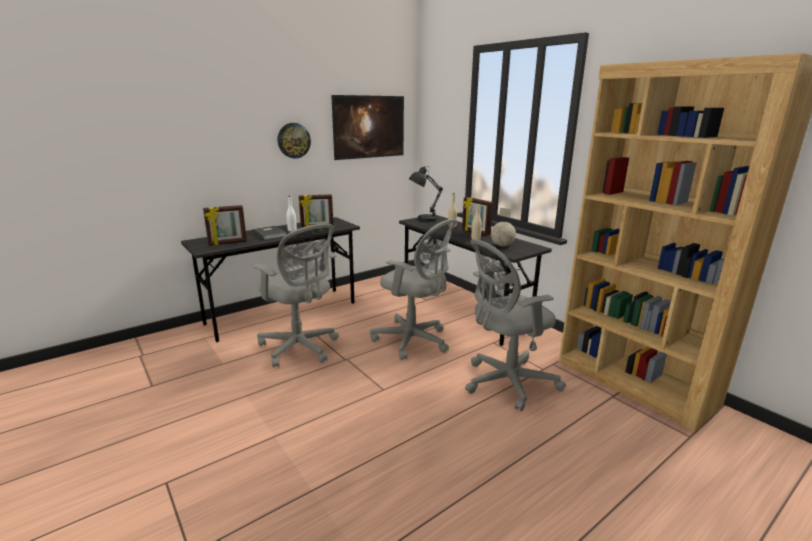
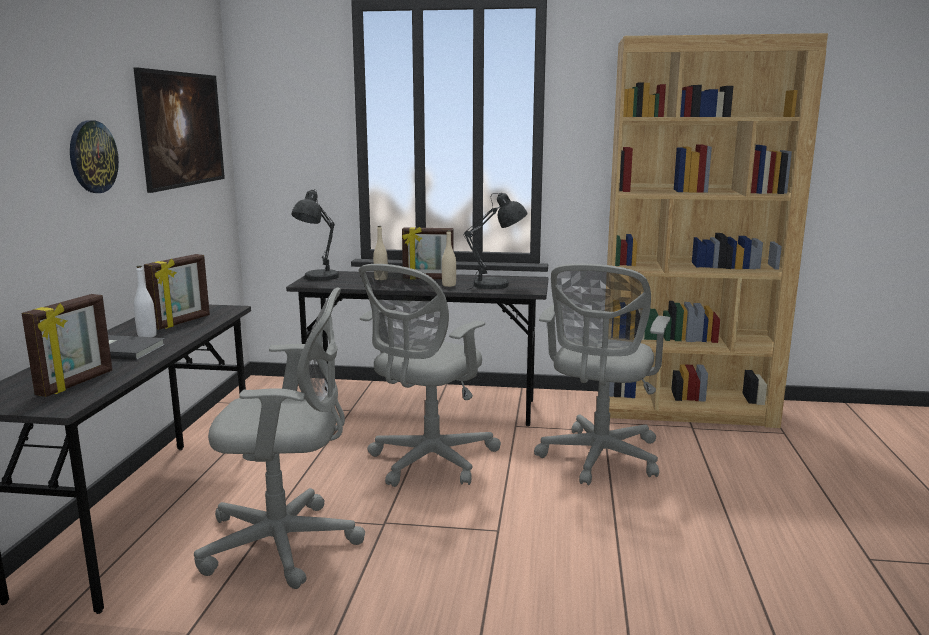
camera: 45 degrees left, 5 degrees down
(414, 341) = (428, 462): grey office chair -> grey office chair turned 135 degrees clockwise
(502, 245) = (496, 285): globe -> grey table lamp

